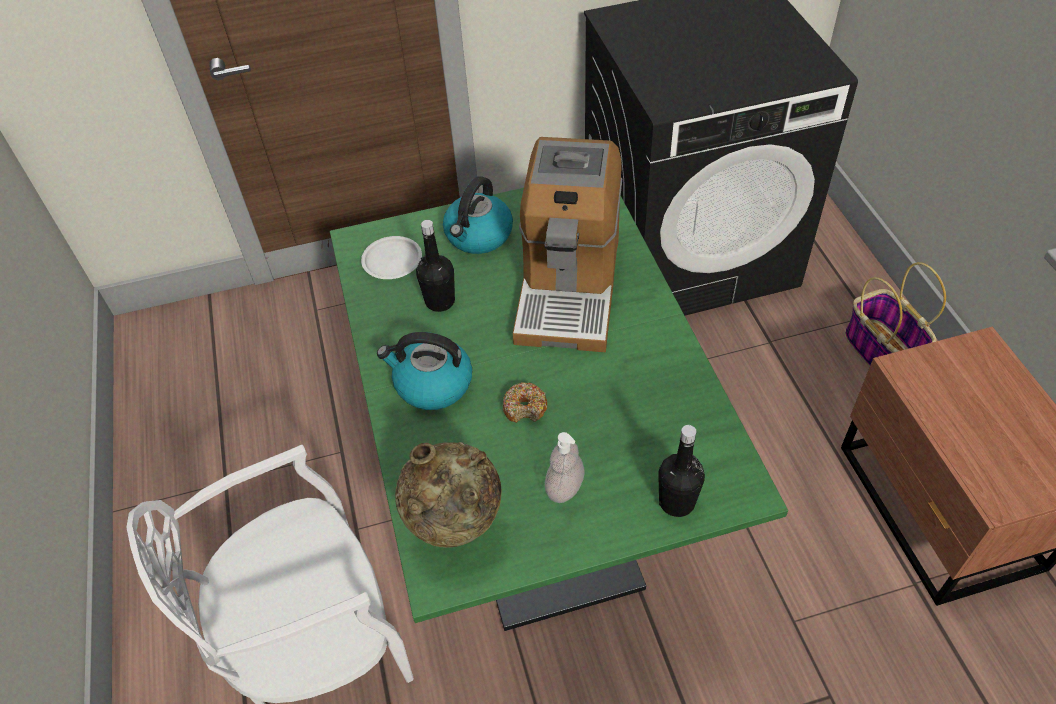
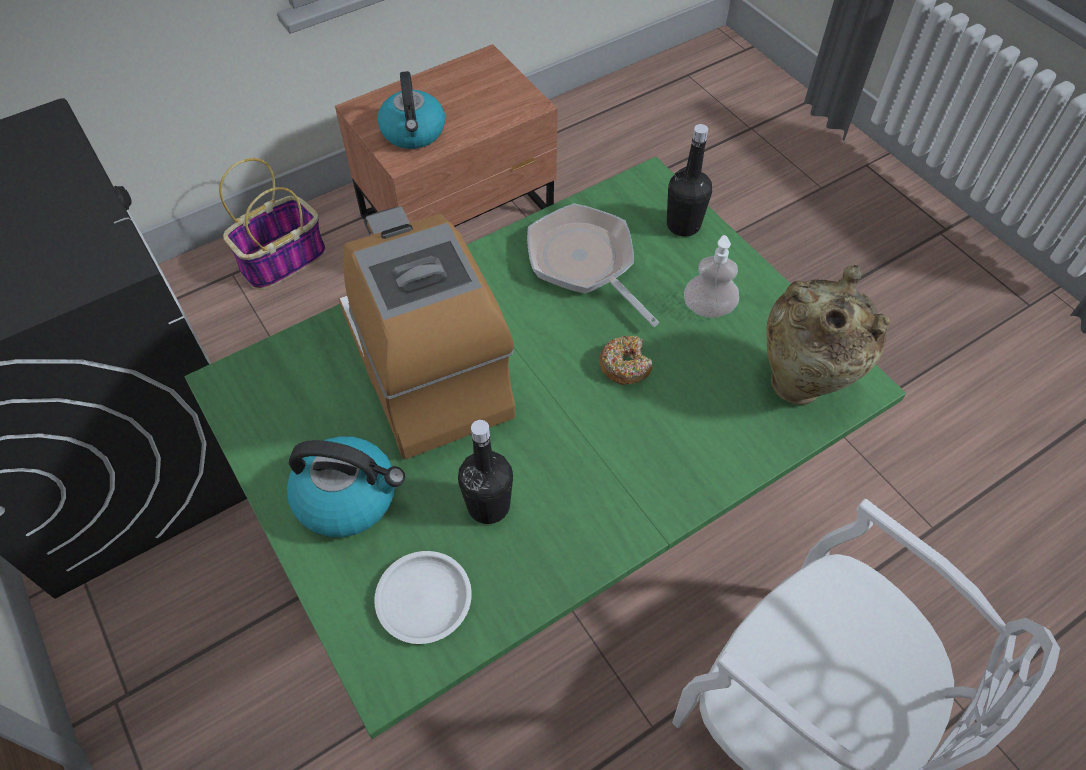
camera: 110 degrees left, 5 degrees up
(432, 384) = (628, 468): kettle -> kettle (414, 132)
(568, 287) = (427, 367): coffee machine -> coffee machine turned 105 degrees counterclockwise
(647, 408) = (585, 263): none -> frying pan

